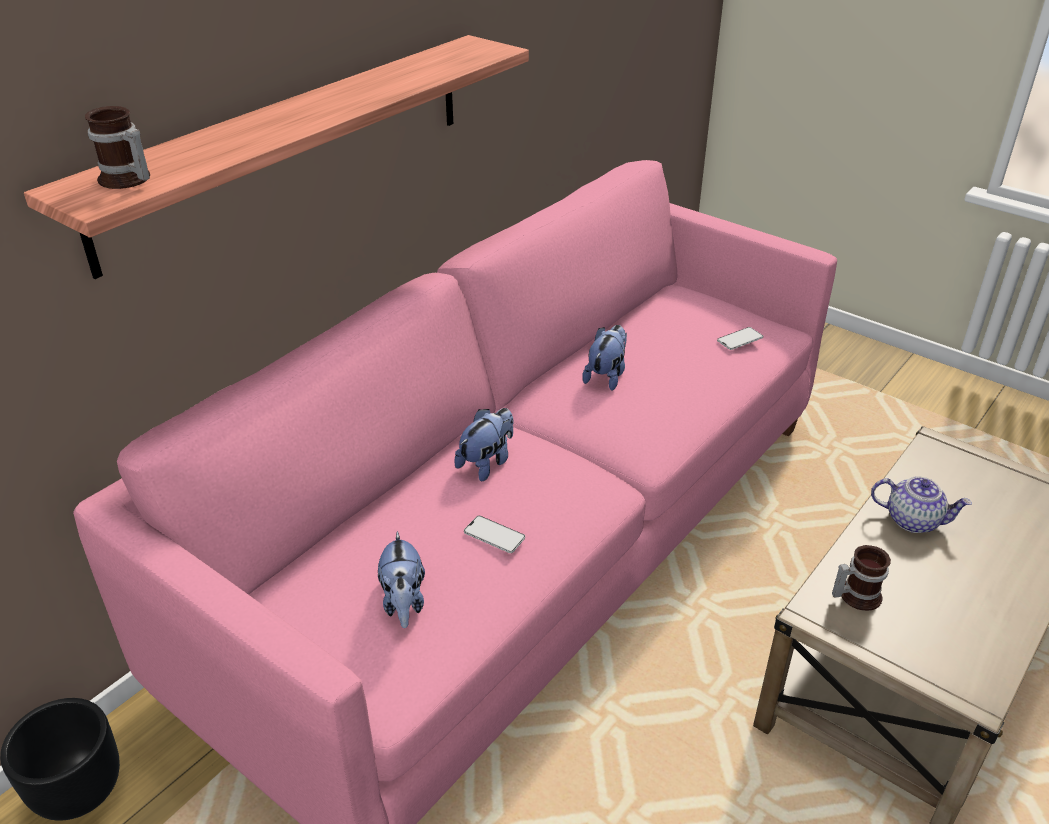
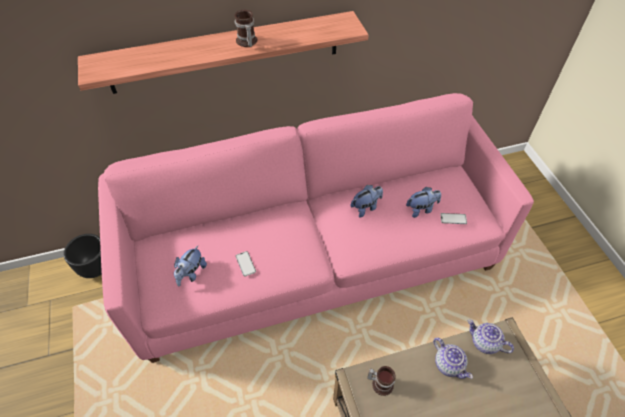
camera: 35 degrees right, 15 degrees up
(125, 180) = (113, 64): mug -> mug (246, 42)
(487, 462) = (275, 226): plush toy -> plush toy (421, 209)
(925, 471) = (484, 343): none -> teapot

